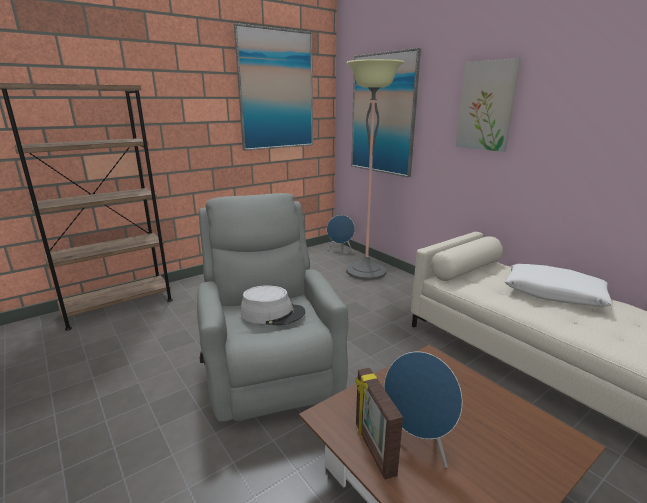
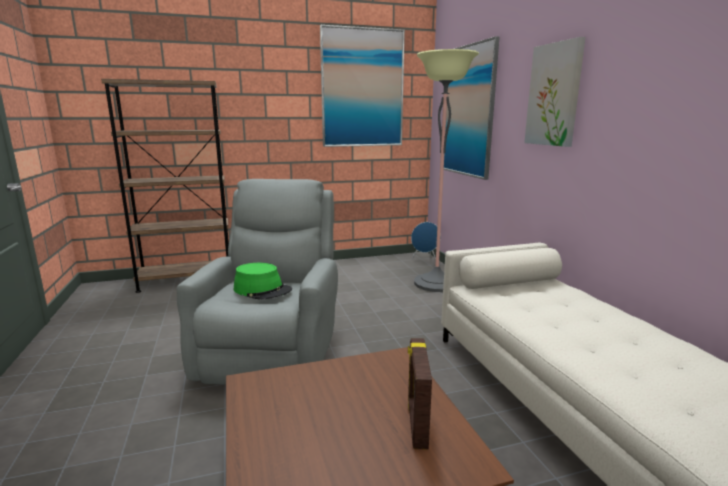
camera: 20 degrees right, 5 degrees down
(272, 313) = (262, 290): grey hat -> green hat
(373, 449) = (261, 417): picture frame -> picture frame (416, 423)
(417, 442) = (307, 422): blue speaker -> none
(553, 294) = (592, 318): white pillow -> none

